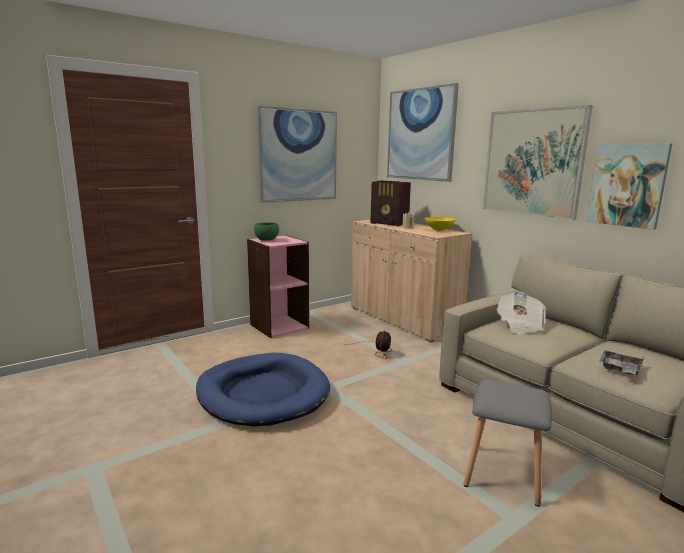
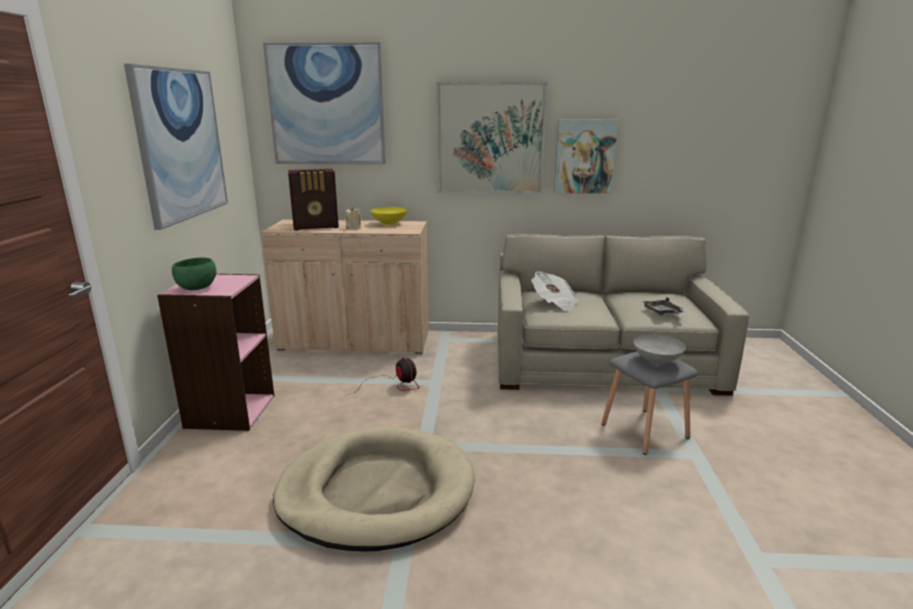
camera: 50 degrees left, 5 degrees up
(263, 393) = (376, 492): blue dog bed -> beige dog bed
(511, 396) = (656, 361): none -> grey bowl

